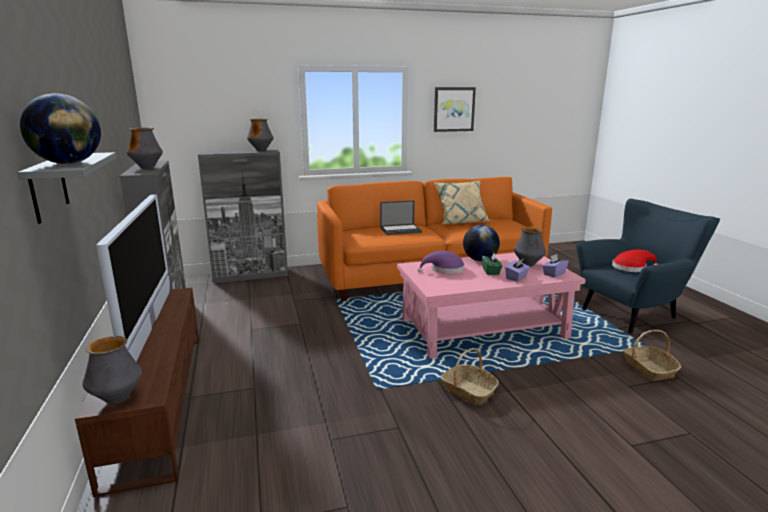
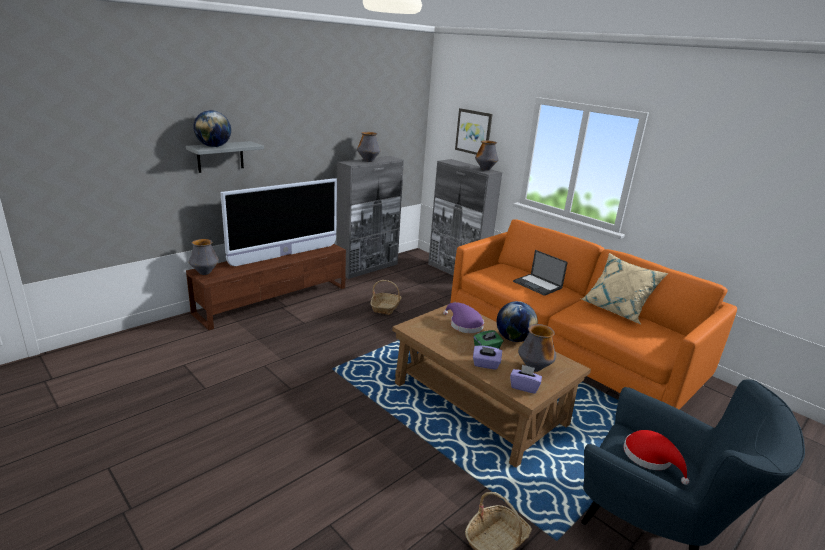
camera: 60 degrees right, 5 degrees up
(454, 109) = (698, 176): picture -> picture (473, 132)
(468, 391) = (359, 412): basket -> basket (386, 307)
(483, 328) = (479, 403): pink coffee table -> brown coffee table

